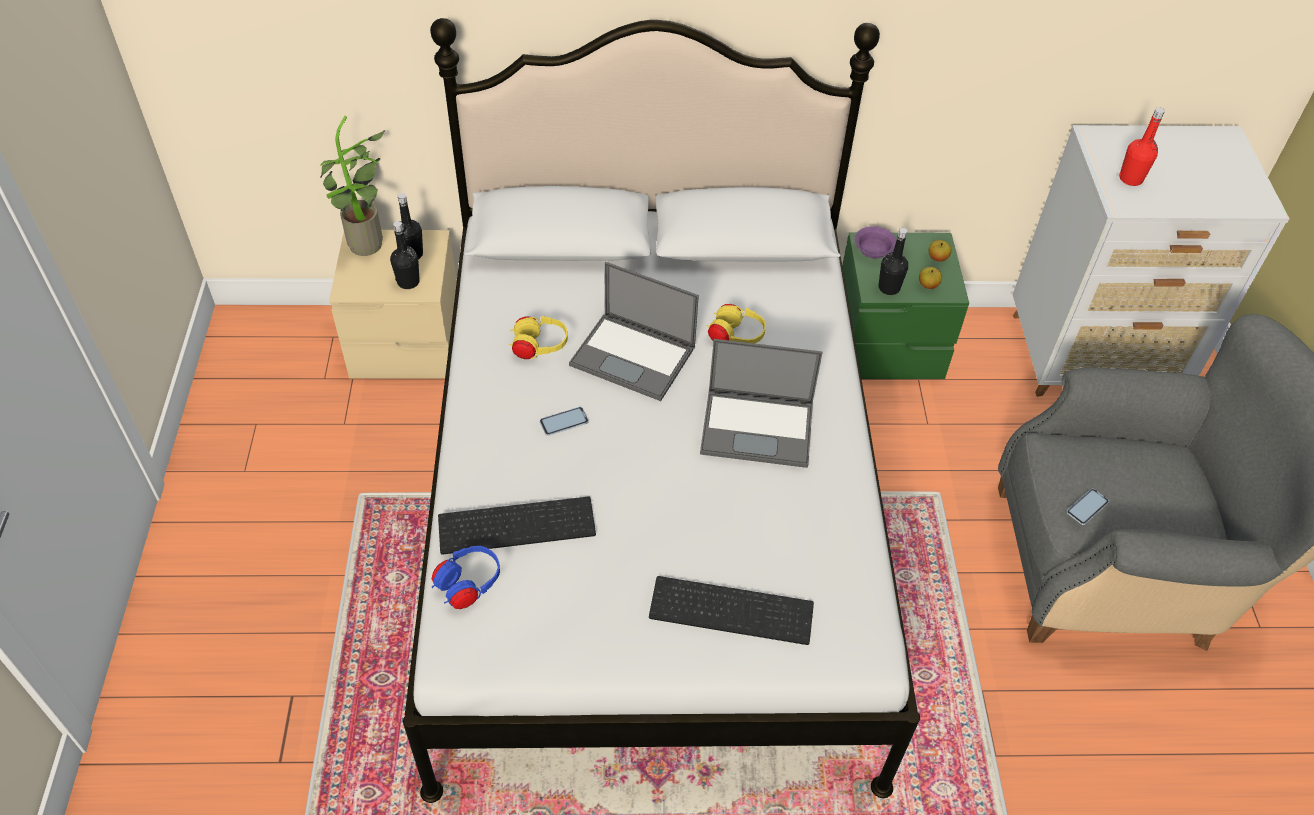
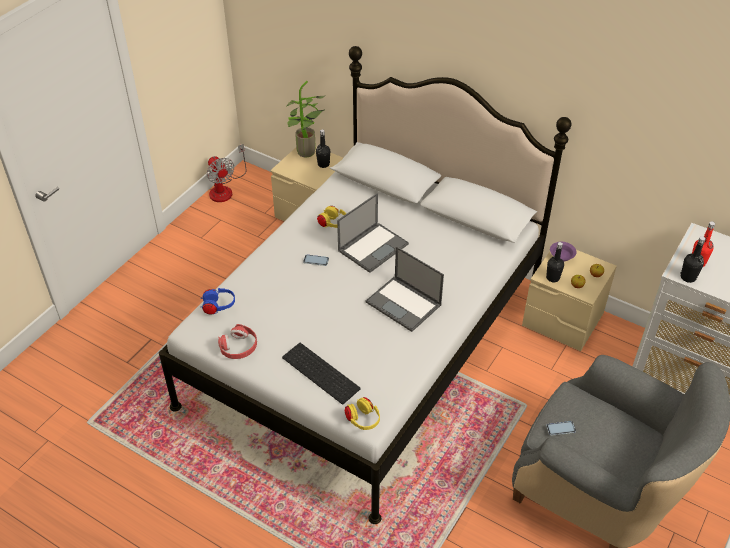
camera: 35 degrees right, 5 degrees down
(222, 367) = (225, 189): none -> fan
(408, 282) = (311, 176): black bottle -> black bottle (688, 277)
(518, 523) = (259, 292): keyboard -> none
(562, 639) = (238, 347): none -> red headphones
(634, 356) = (373, 247): laptop -> laptop turned 105 degrees counterclockwise
(735, 337) = (431, 259): yellow headphones -> yellow headphones (362, 420)
(886, 344) = (563, 320): green nightstand -> beige nightstand

